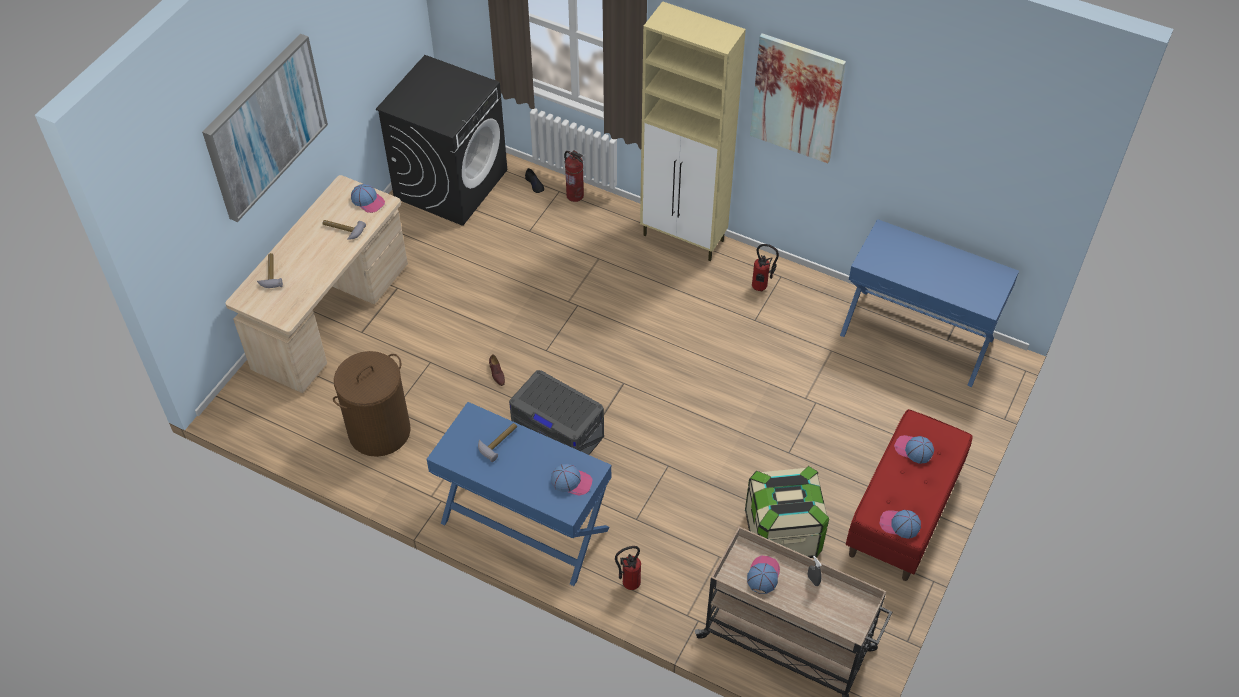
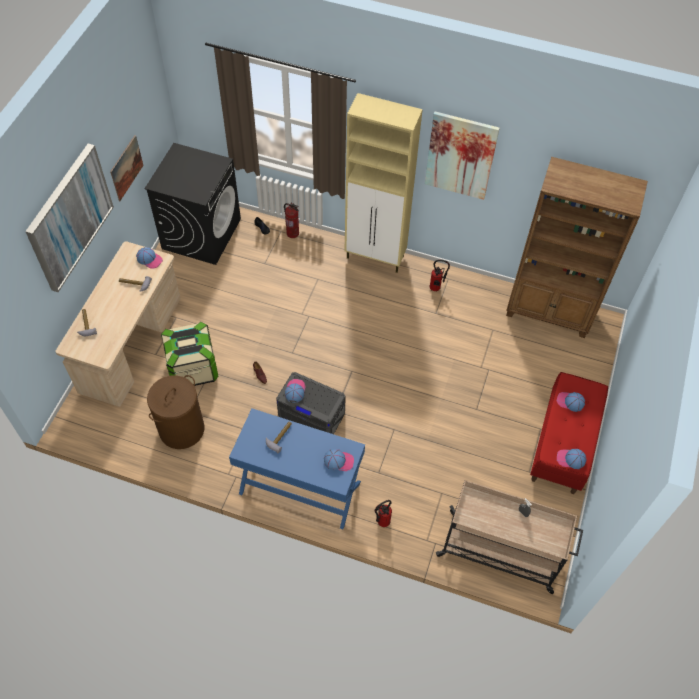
camera: 10 degrees left, 5 degrees up
(352, 76) = (126, 168): none -> picture
(763, 575) = (487, 513): cap -> cap (295, 391)
(782, 533) = (482, 470): storage box -> storage box (193, 368)
(917, 336) = (549, 312): blue console table -> brown bookcase

